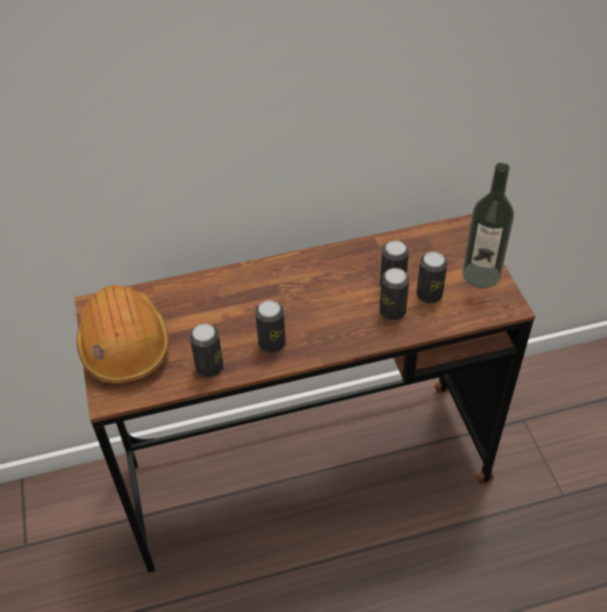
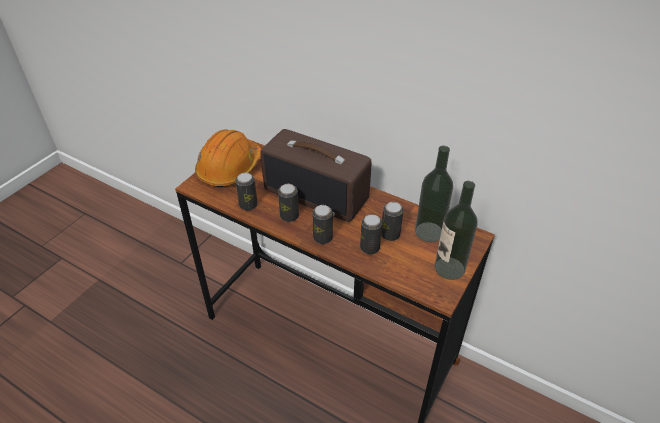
camera: 45 degrees right, 5 degrees down
(266, 297) = (317, 194): none -> radio
(421, 253) = (429, 232): none -> bottle
(429, 295) = (402, 255): can -> can (323, 238)

